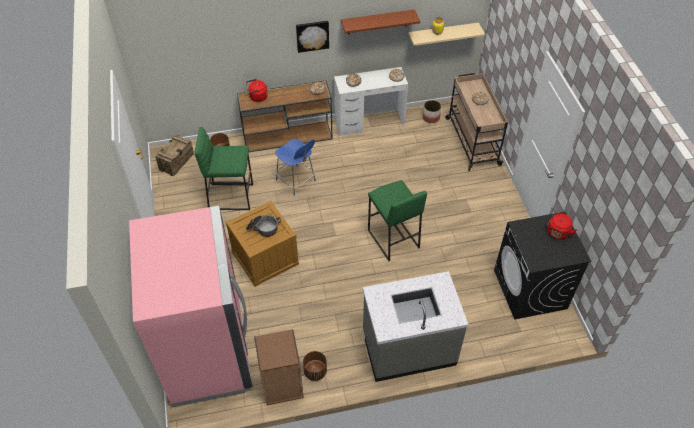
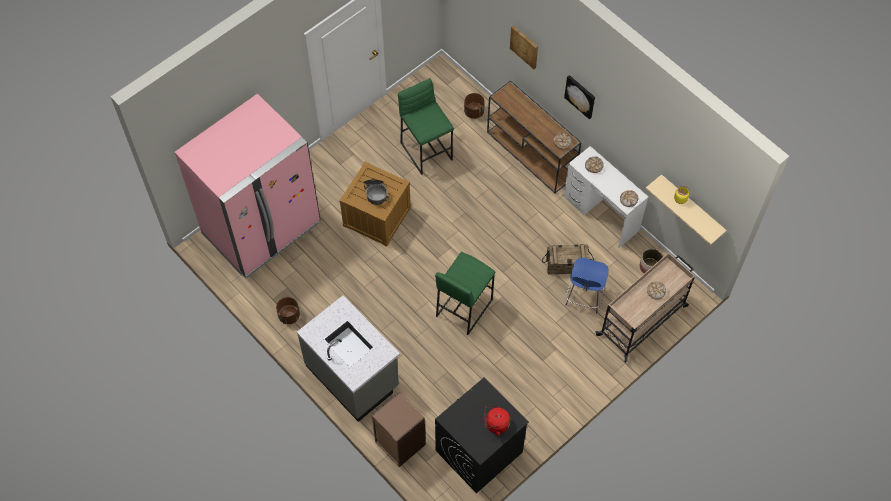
camera: 60 degrees right, 10 degrees up
(176, 162) = (437, 85): crate -> crate (567, 265)
(240, 43) = (524, 46): none -> picture
(257, 97) = (516, 99): red kettle -> none
(282, 385) = (263, 298): brown bookcase -> brown bookcase (399, 443)
(296, 181) = (480, 192): blue chair -> blue chair (584, 297)
(377, 22) = (636, 139): brown shelf -> none

